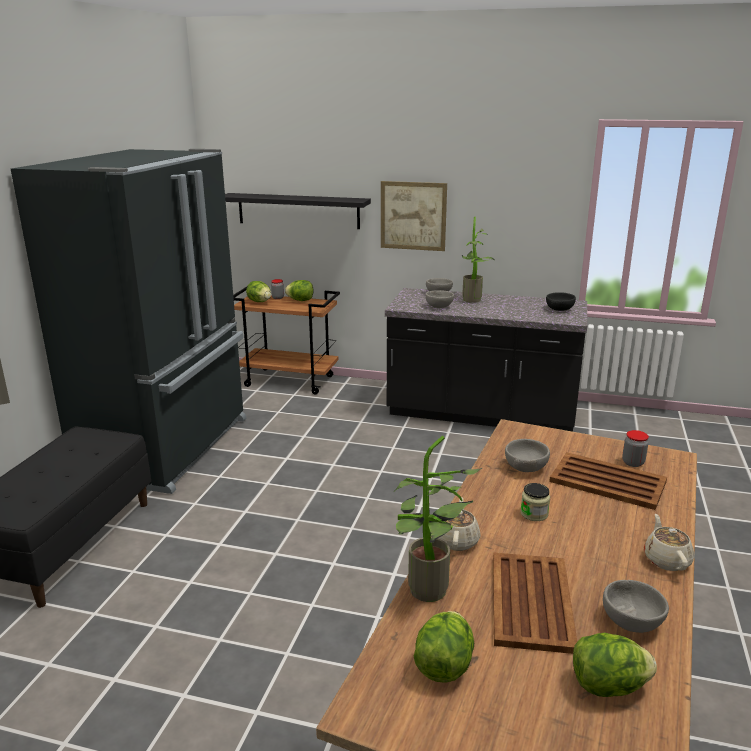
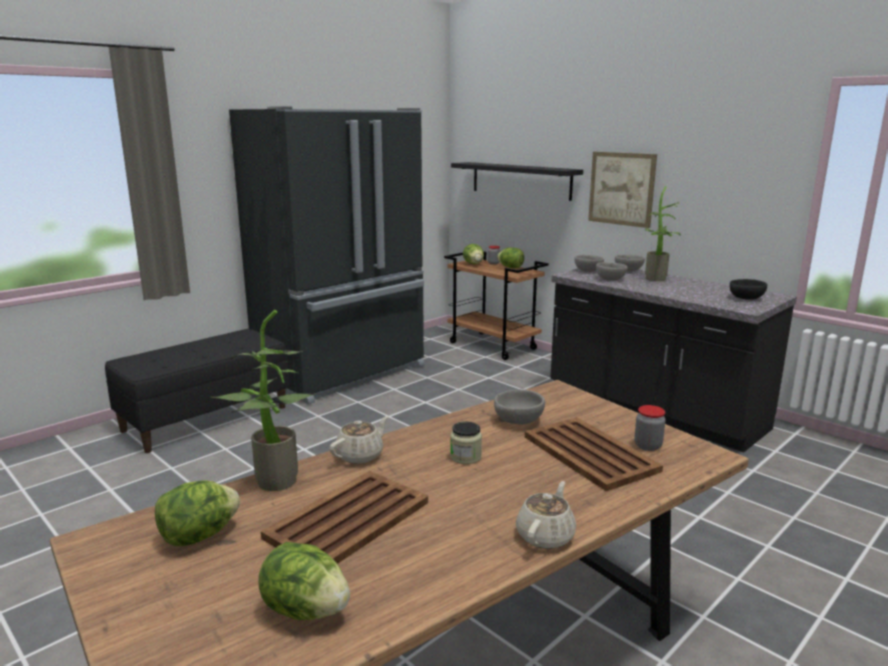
camera: 30 degrees right, 5 degrees down
(630, 622) = (416, 571): grey bowl -> grey bowl (587, 271)

